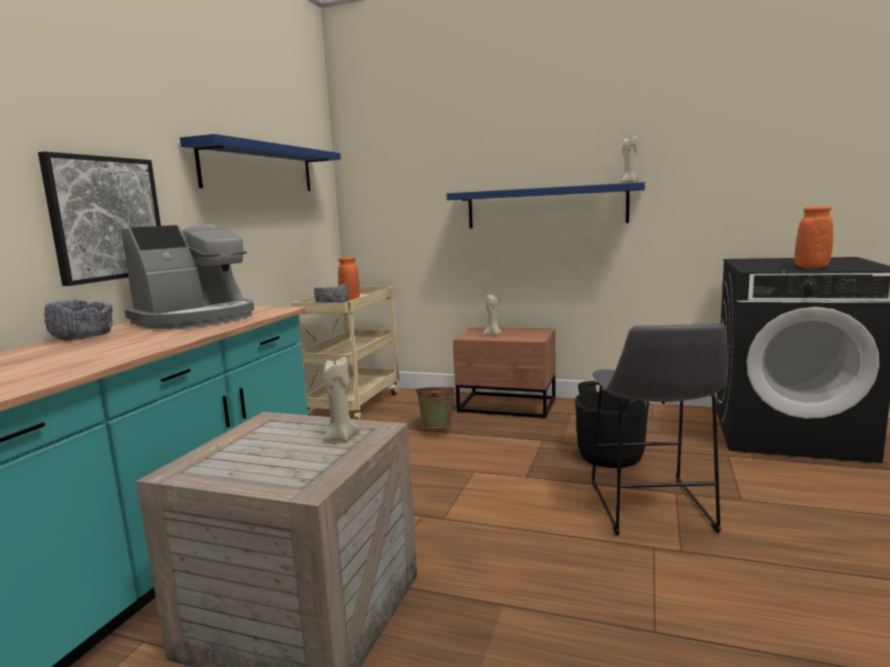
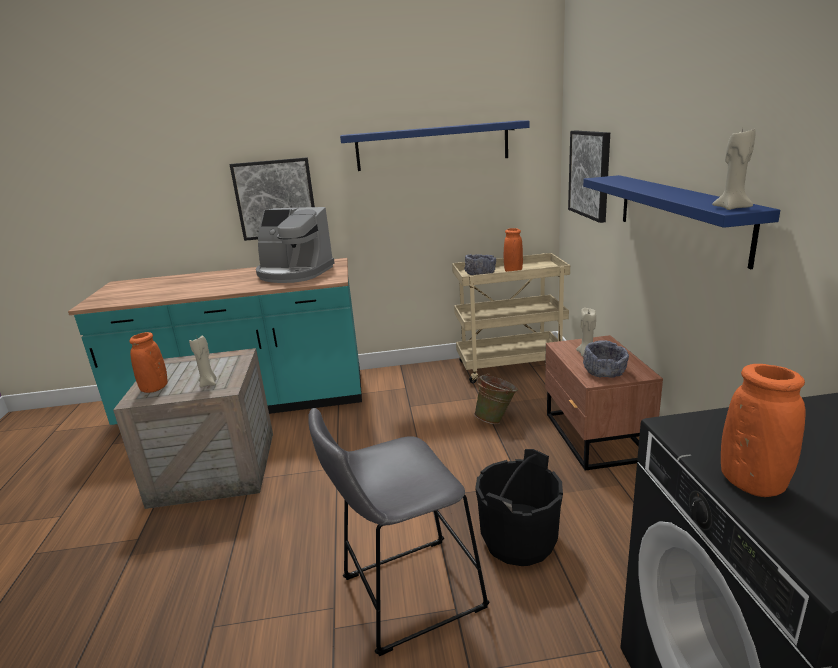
camera: 65 degrees right, 10 degrees up
(83, 337) = (238, 272): grey bowl -> grey bowl (604, 372)
(287, 473) = (154, 388): none -> orange vase
(403, 201) = (590, 174): none -> picture

